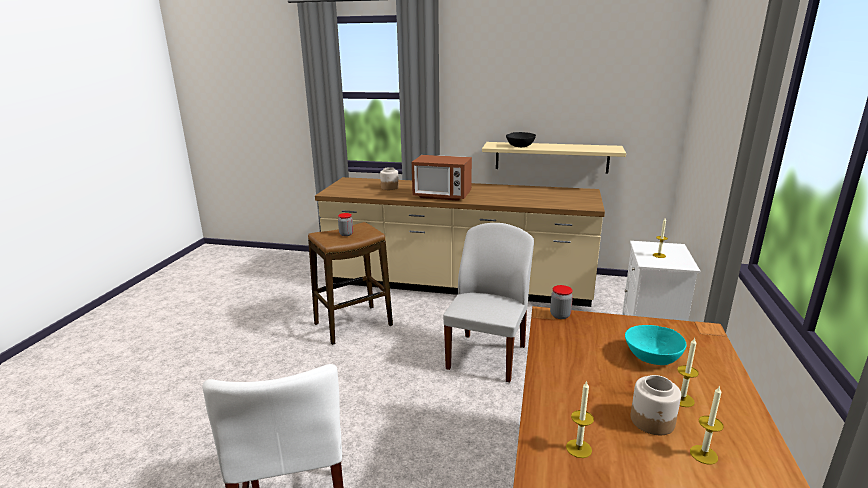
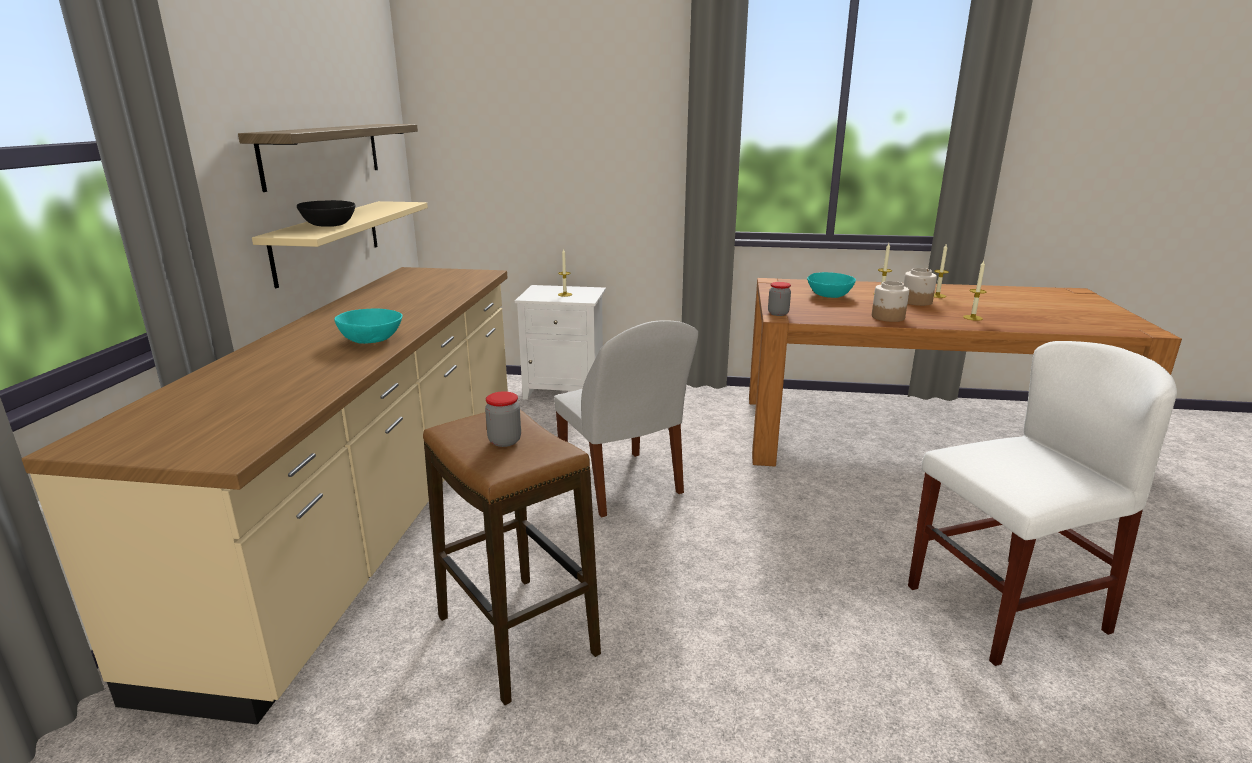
camera: 95 degrees left, 0 degrees up
(389, 187) = (252, 385): jar -> jar (888, 317)
(442, 196) = (371, 340): microwave -> turquoise bowl
(487, 356) = (622, 485): white chair -> white chair turned 135 degrees counterclockwise
(564, 109) = (323, 154): none -> shelf

